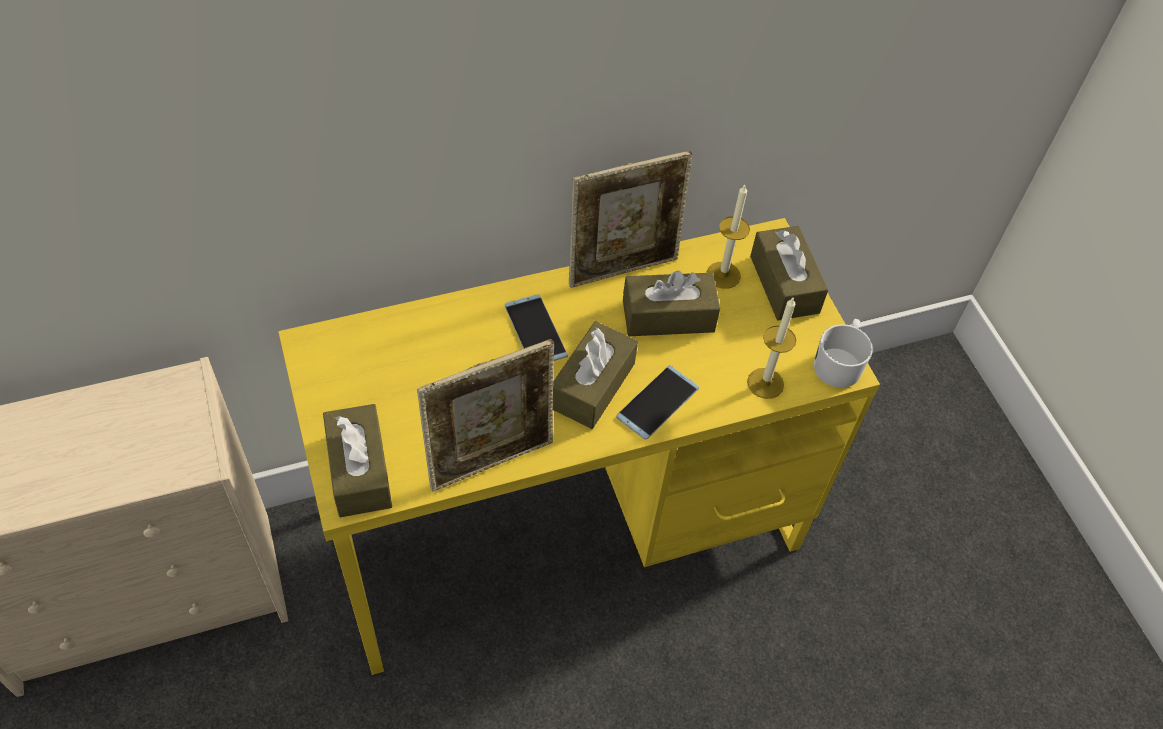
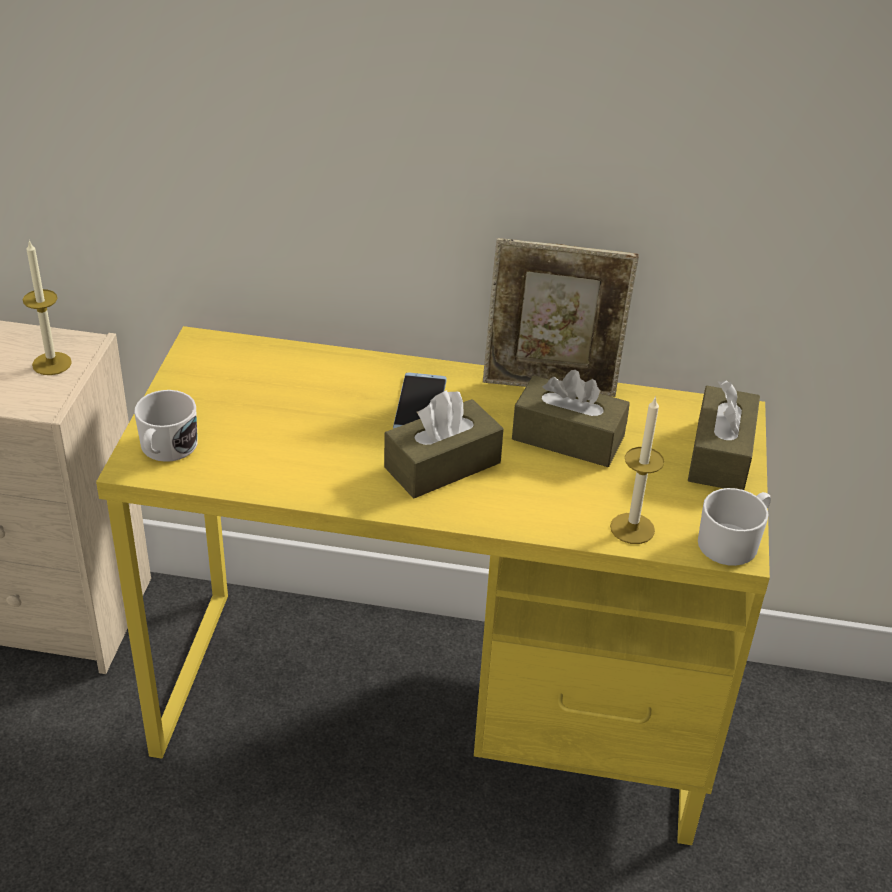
camera: 30 degrees right, 15 degrees down
(359, 470) = (166, 449): brown tissue box -> white mug
(491, 460) = (293, 486): picture frame -> none
(657, 402) = (499, 502): phone -> none
(723, 275) = (656, 425): candle -> candle (52, 363)

